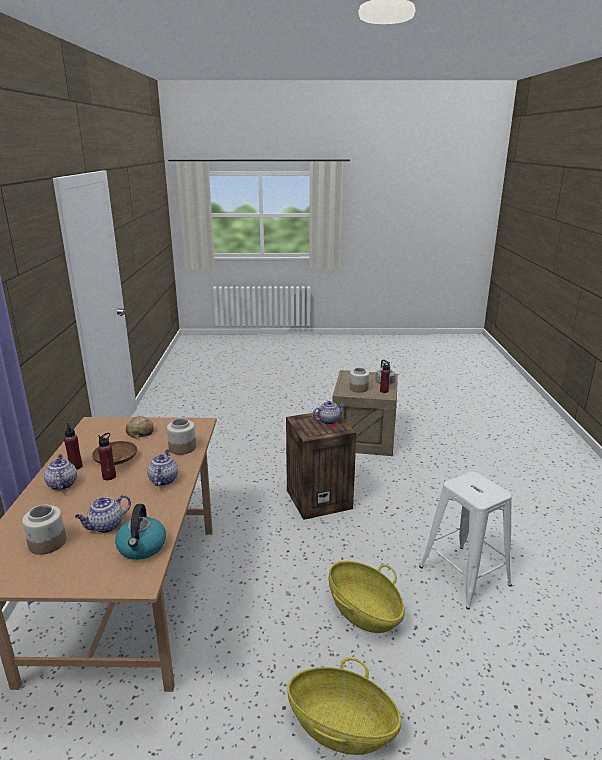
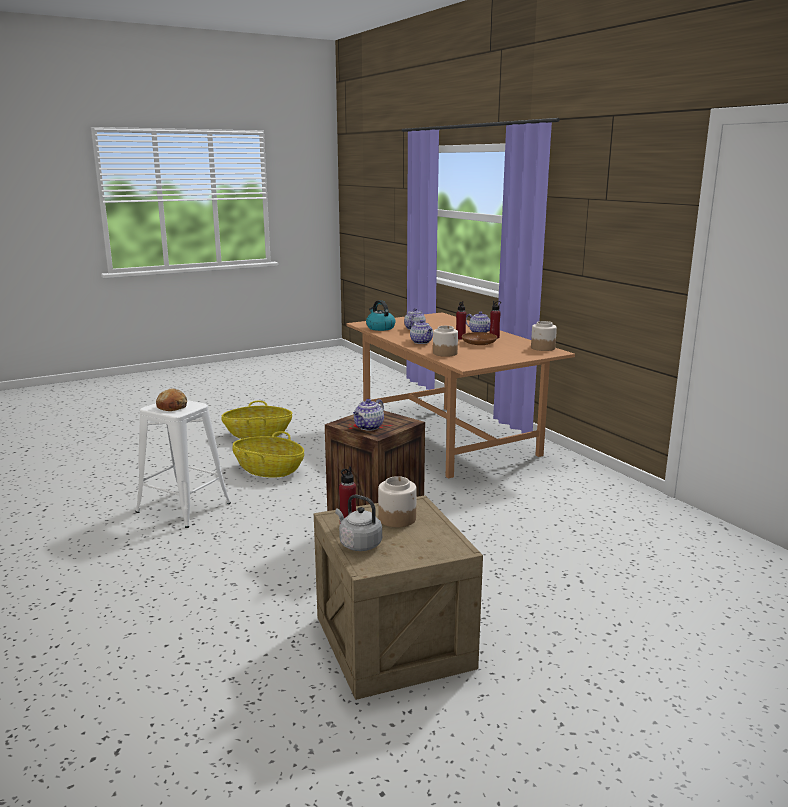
camera: 150 degrees right, 5 degrees down
(47, 543) = (431, 322): jar -> jar (542, 348)
(140, 432) = (500, 354): bread -> bread (172, 407)

